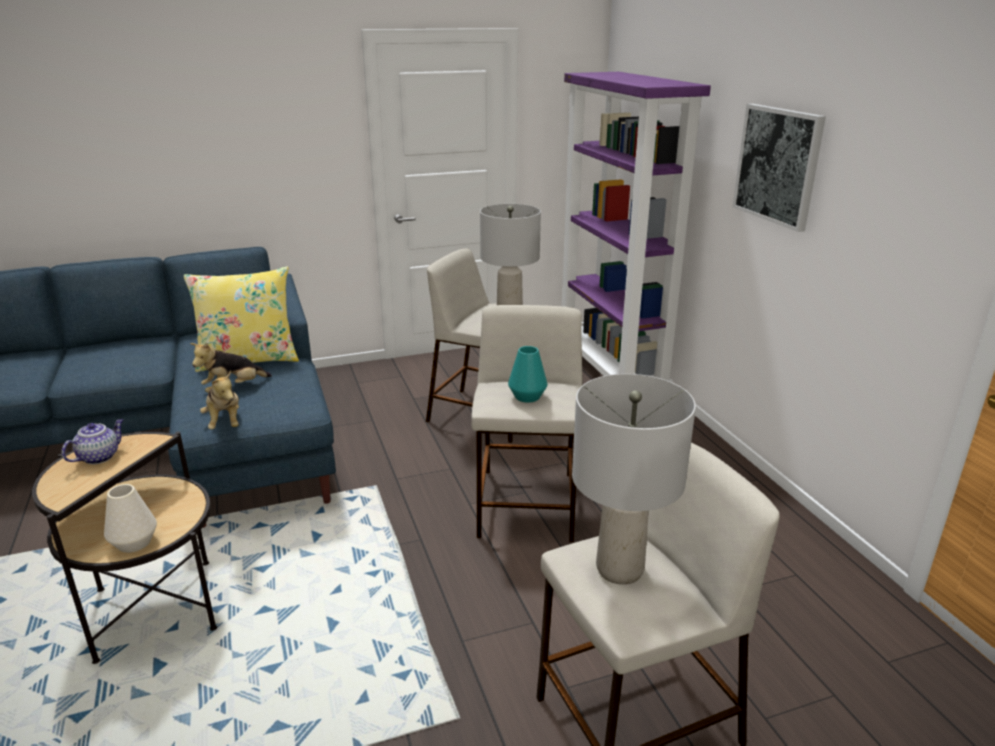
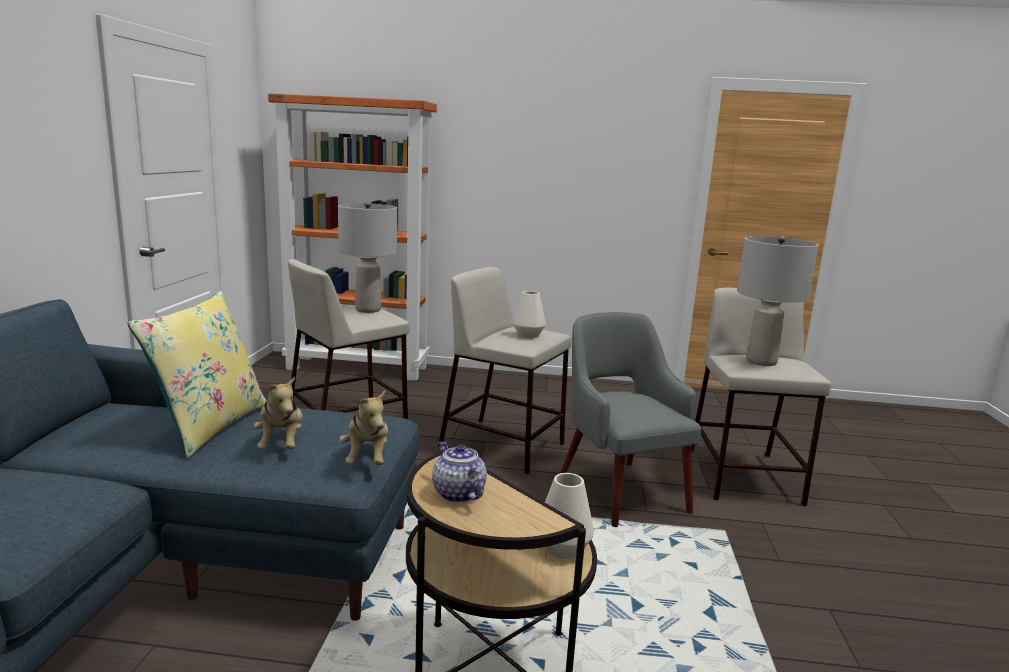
camera: 65 degrees left, 10 degrees down
(225, 422) = (367, 458): plush toy -> plush toy turned 75 degrees clockwise
(495, 610) = (620, 490): none -> grey armchair
(527, 396) = (528, 335): turquoise vase -> white vase
(611, 374) = (359, 368): purple bookcase -> orange bookcase
(778, 165) = (518, 156): picture -> none

